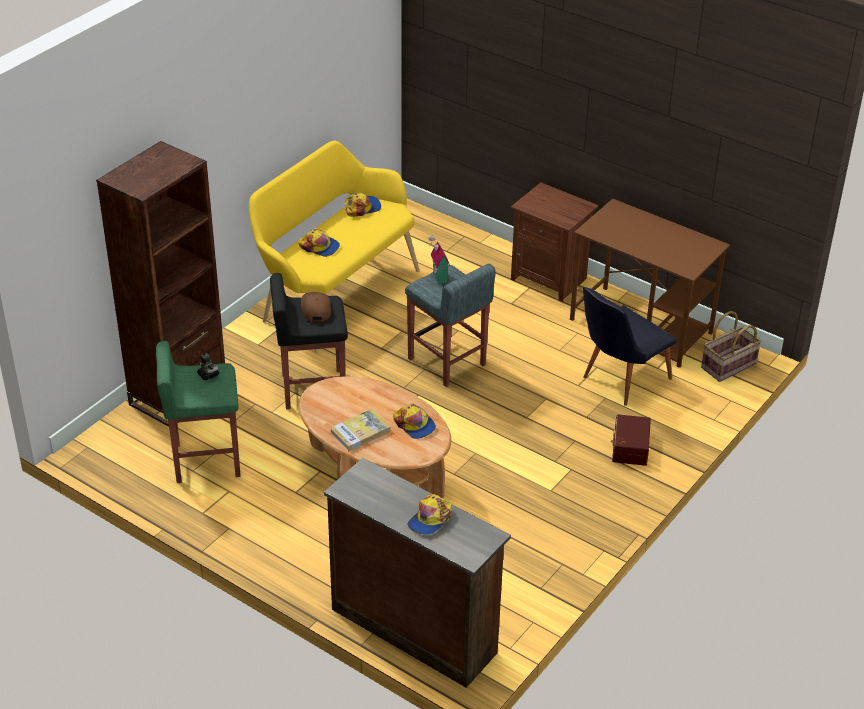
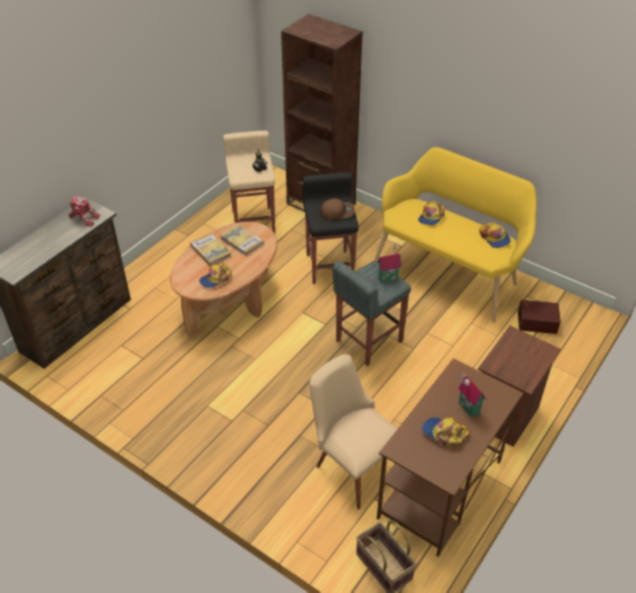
camera: 90 degrees right, 5 degrees up
(205, 460) = (253, 221): green stool -> beige stool
(343, 405) = (242, 241): none -> book
(373, 486) = (84, 218): none -> toy robot
(430, 519) = (42, 245): cap -> cap (444, 433)
(619, 380) = (352, 464): black chair -> beige chair
(629, 447) = (257, 465): brown storage box -> brown storage box (537, 321)
(636, 229) = (467, 409): none -> toy house

